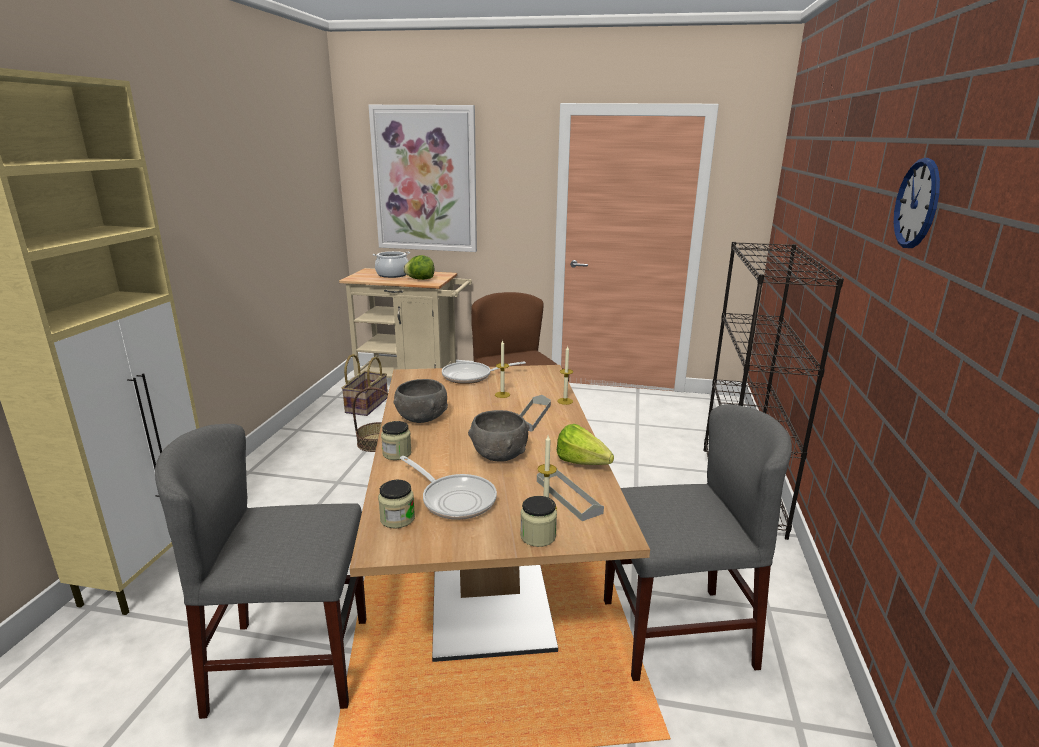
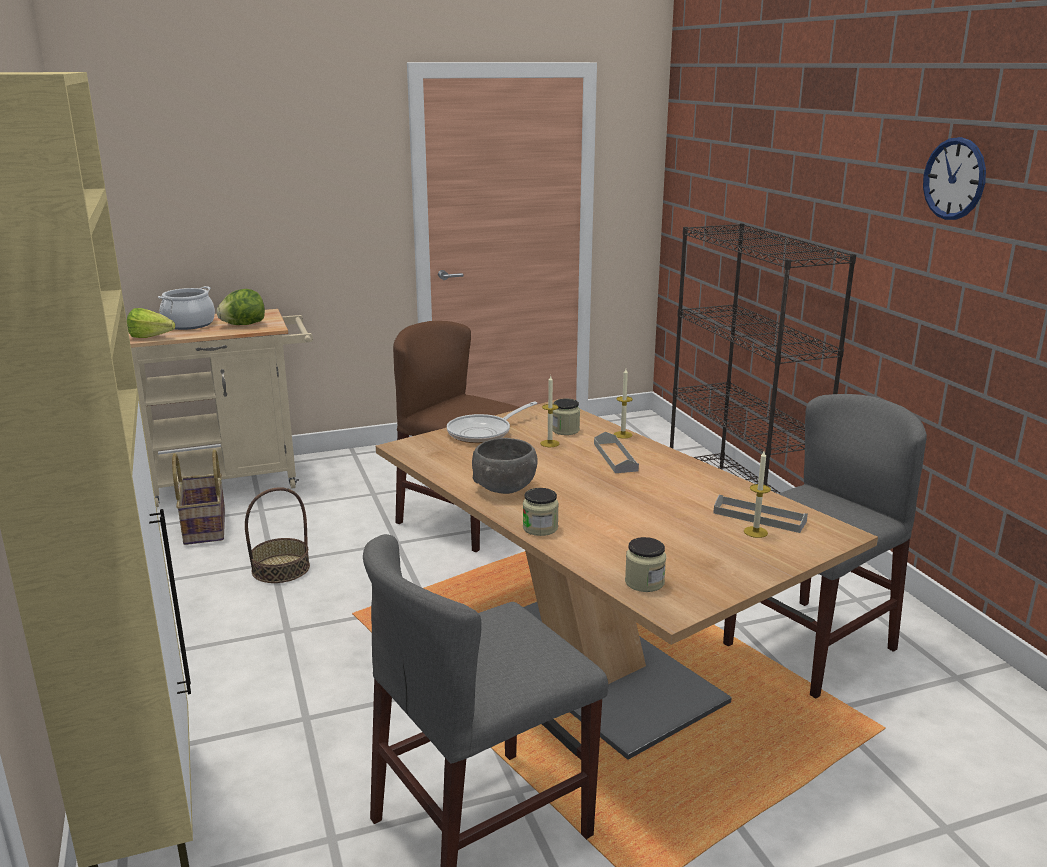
camera: 30 degrees left, 0 degrees up
(425, 180) = (216, 176): picture -> none
(455, 499) = (668, 550): frying pan -> none
(499, 454) = (642, 500): grey bowl -> none
(538, 536) = (784, 555): jar -> jar (565, 430)
(585, 465) = (732, 487): lettuce -> lettuce (154, 338)

